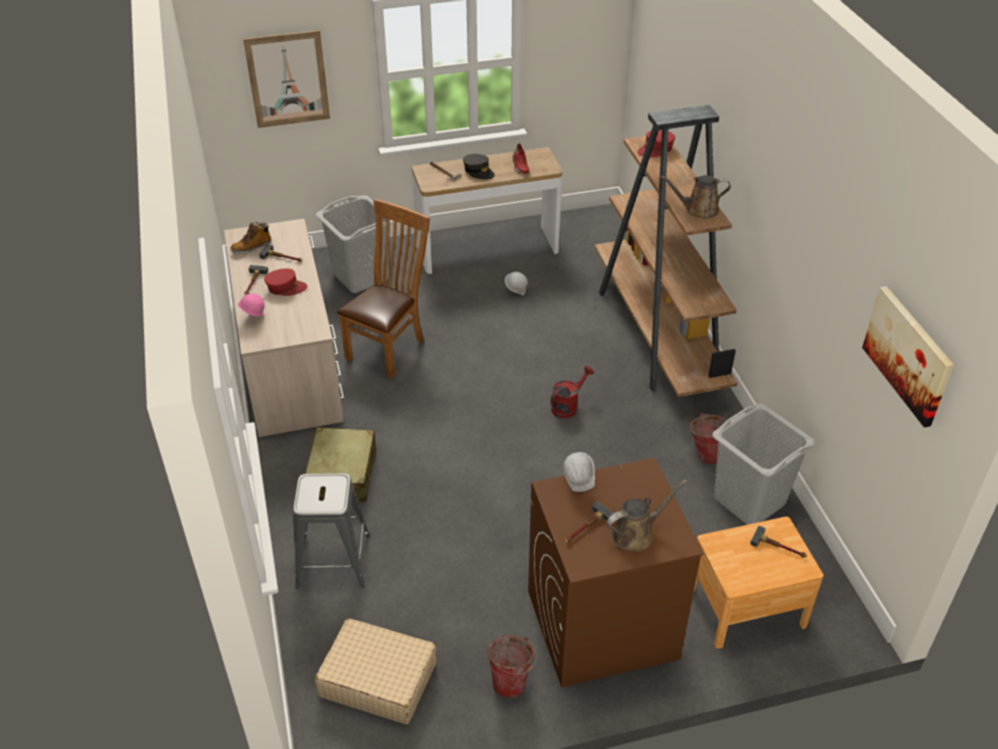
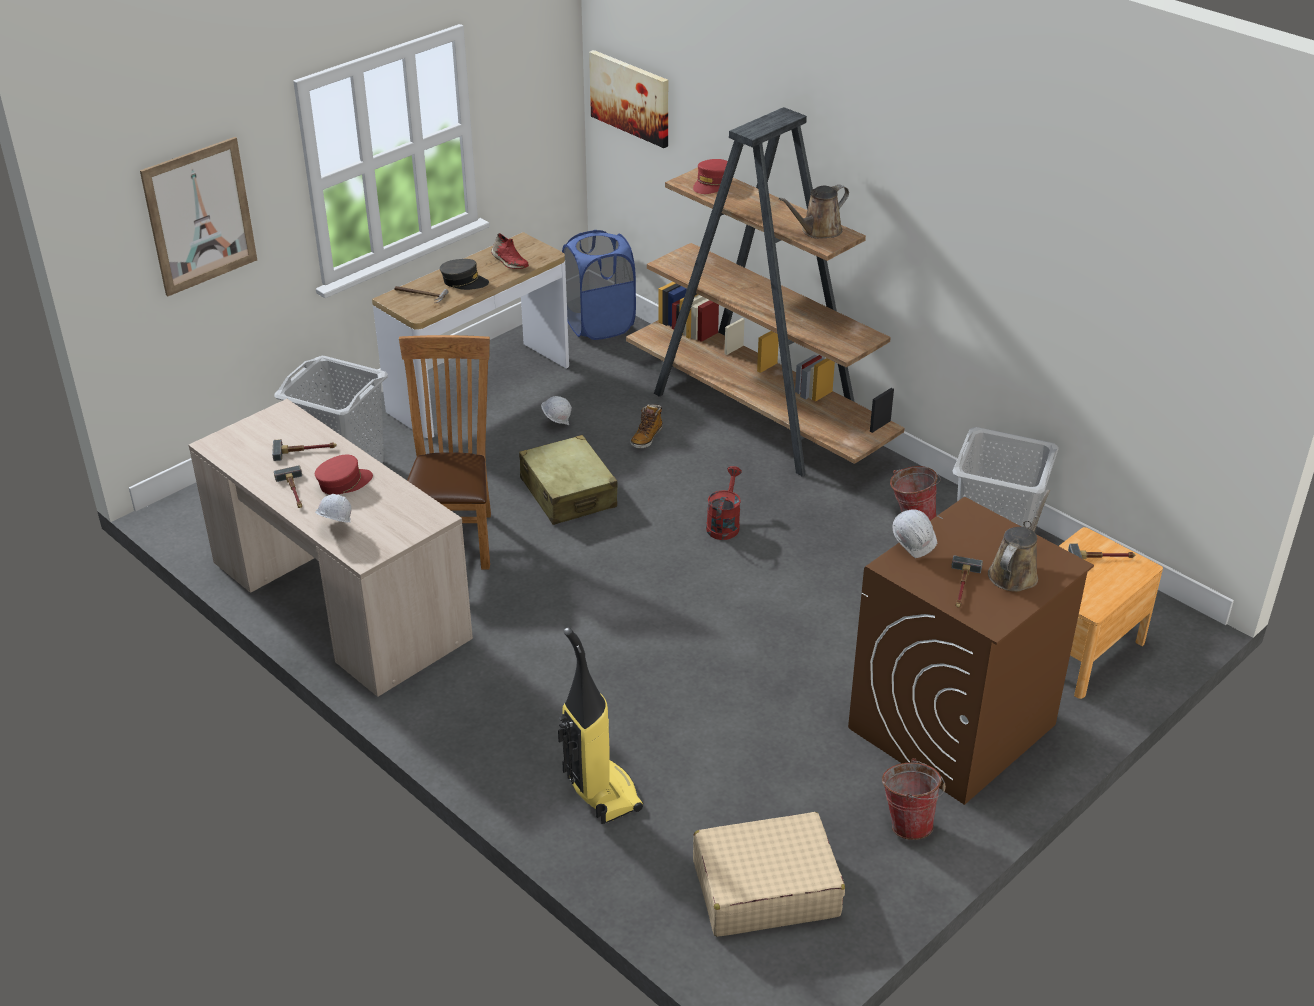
camera: 30 degrees left, 5 degrees down
(252, 247) = (249, 452): boot -> boot (646, 438)
(253, 318) = (335, 529): pink hard hat -> white hard hat
(333, 561) = (600, 791): grey stool -> vacuum cleaner
(342, 474) = (524, 695): beige suitcase -> beige suitcase (568, 493)
(603, 229) = (599, 325): none -> blue laundry basket
(908, 355) = (1188, 286): picture -> picture (630, 97)

